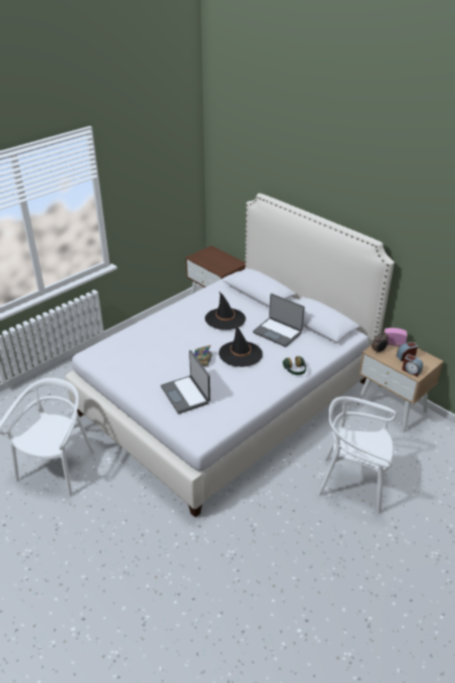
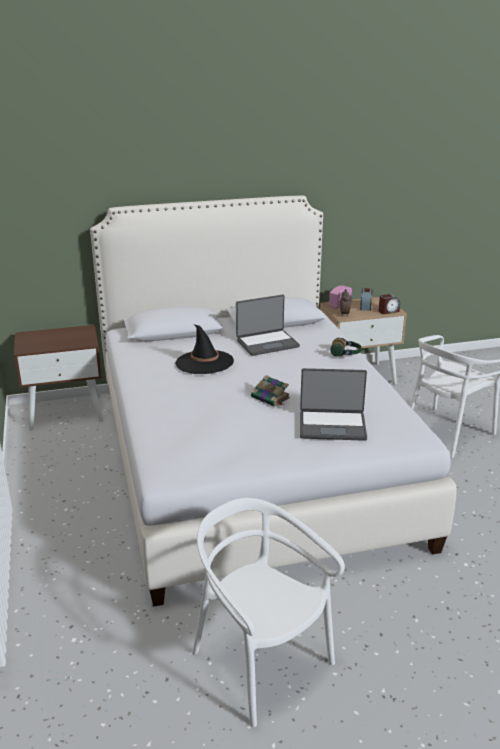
camera: 60 degrees left, 10 degrees down
(240, 354) = (285, 373): black hat -> none

